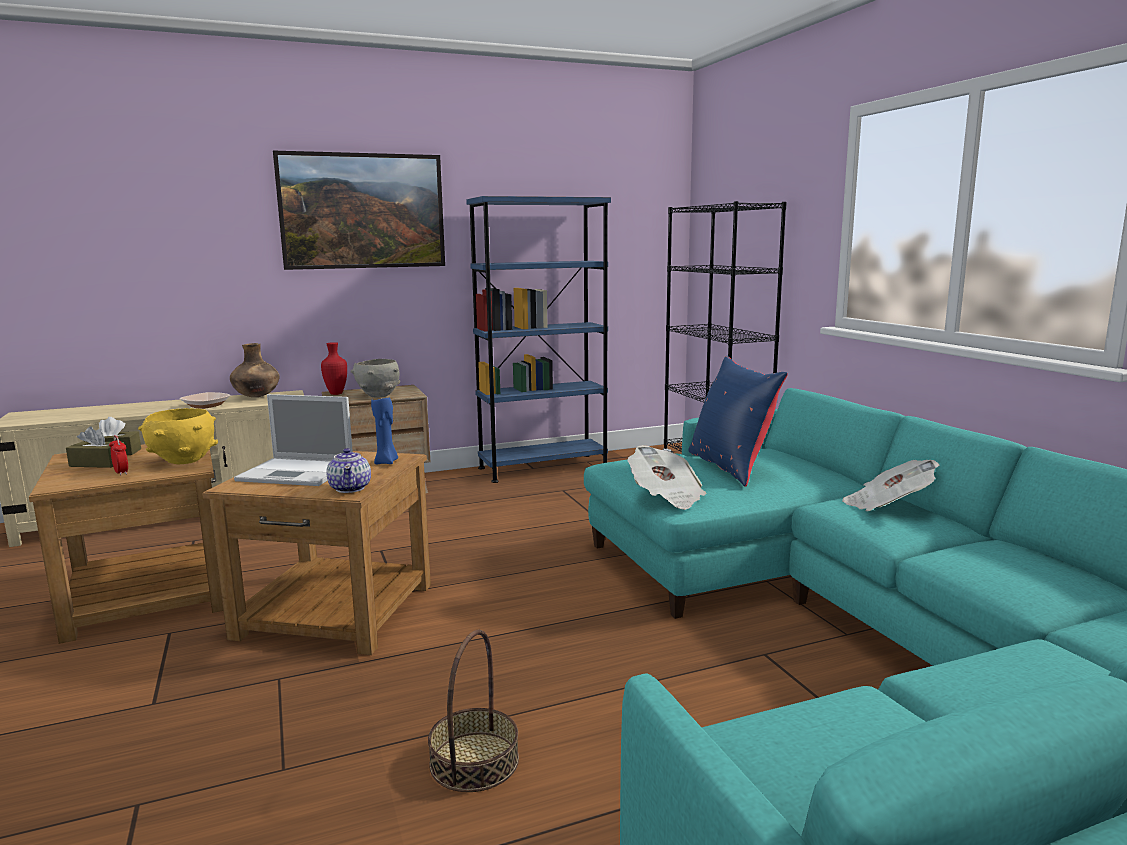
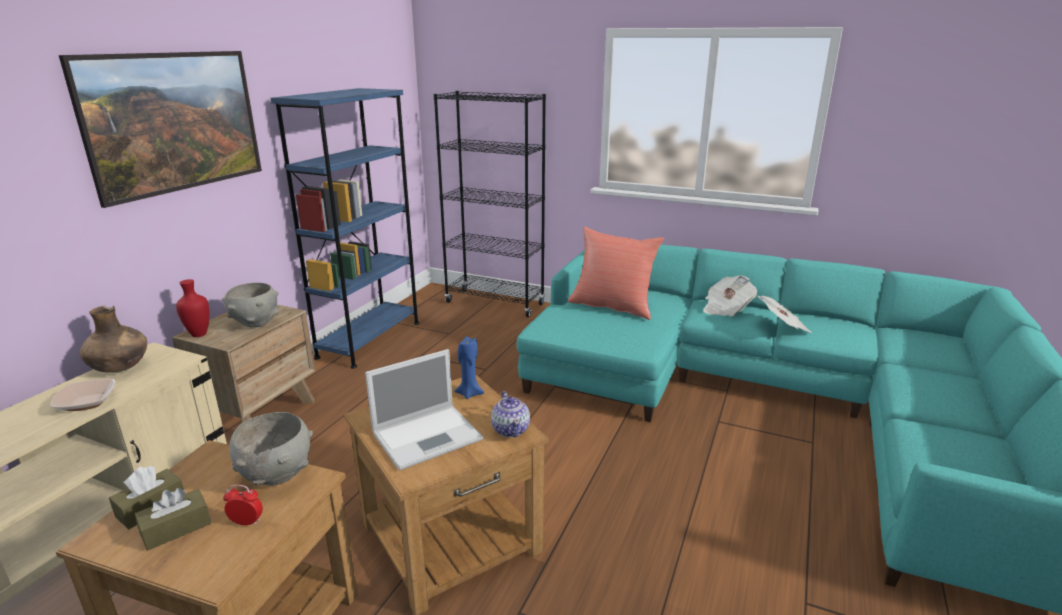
camera: 45 degrees left, 10 degrees up
(183, 461) = (277, 477): yellow bowl -> grey bowl
(350, 488) = (511, 429): teapot -> teapot turned 45 degrees clockwise
(474, 761) = (720, 571): basket -> none
(666, 497) = (625, 344): newspaper -> newspaper (782, 327)
(731, 467) = (612, 306): blue pillow -> red pillow

